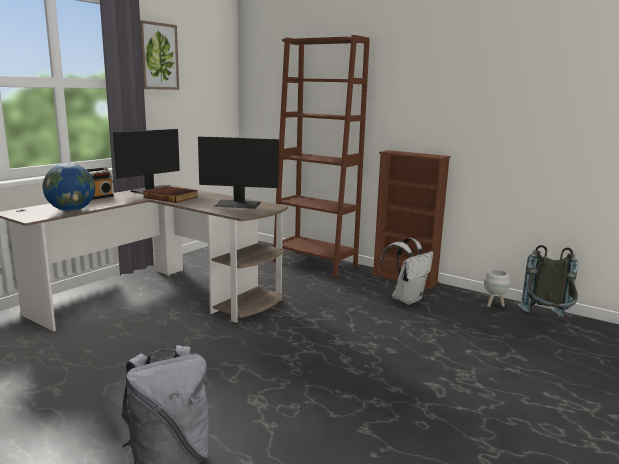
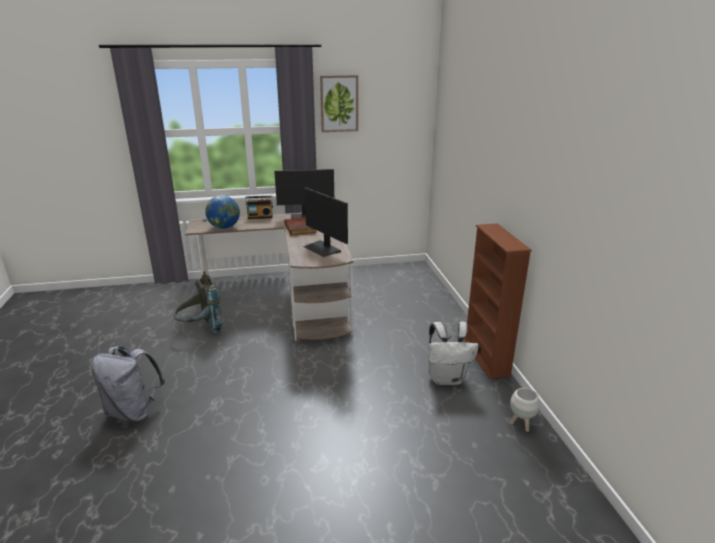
camera: 45 degrees right, 10 degrees up
(314, 263) = (436, 310): brown bookcase -> none
(546, 320) = (543, 469): grey backpack -> grey backpack (201, 329)

